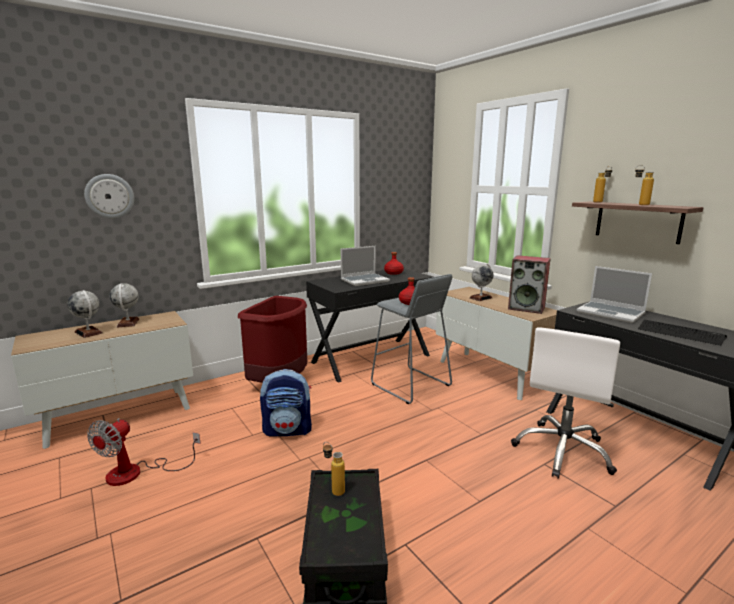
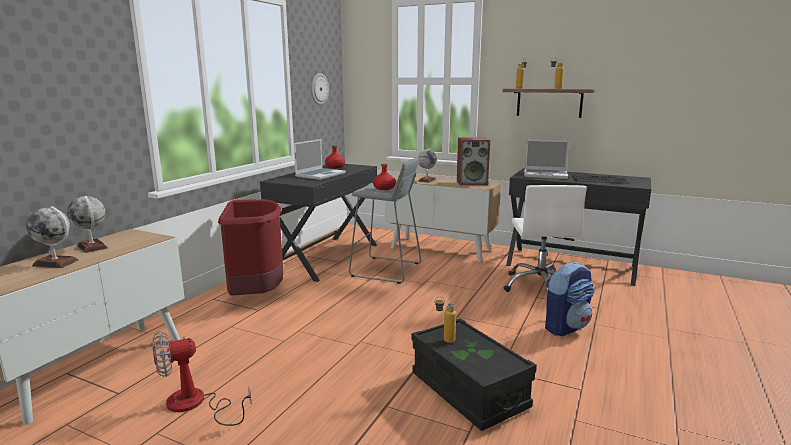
camera: 30 degrees left, 0 degrees up
(109, 196) = (47, 84): wall clock -> wall clock (319, 89)
(136, 473) = (195, 404): fan -> fan turned 75 degrees clockwise
(288, 430) = (315, 328): backpack -> backpack (565, 327)

